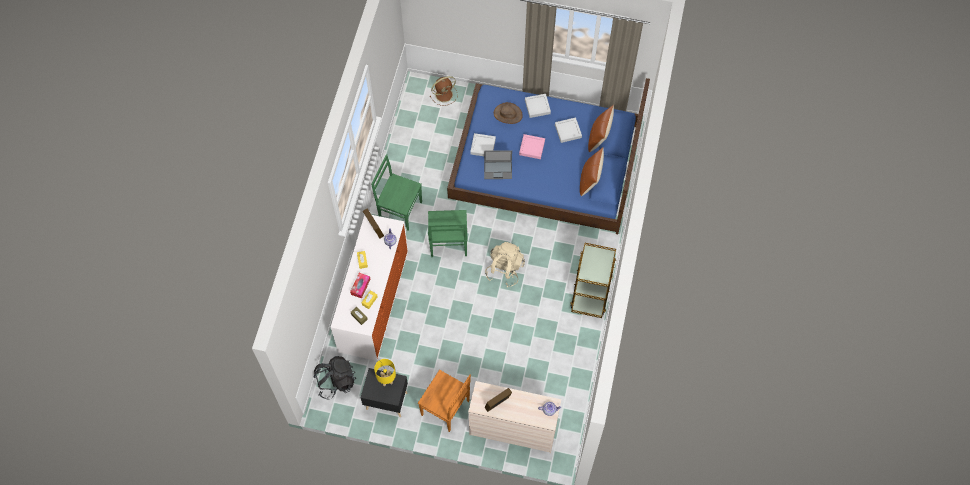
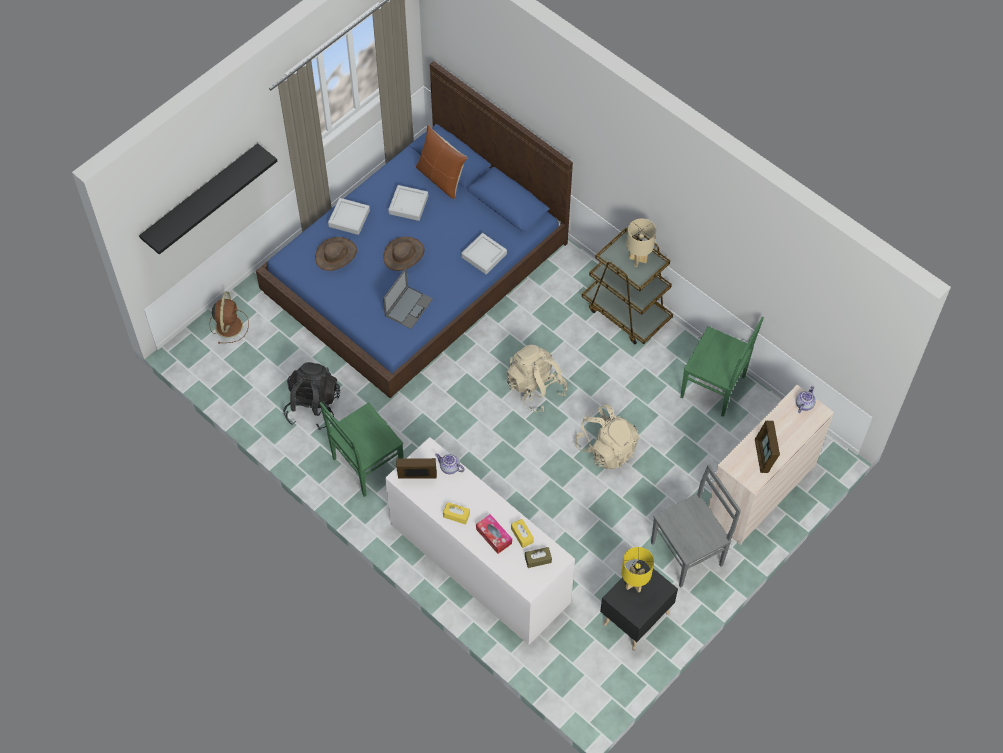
camera: 60 degrees left, 5 degrees down
(336, 381) = (570, 669): black backpack -> black backpack (313, 406)
(446, 408) = (688, 553): brown chair -> grey chair
(448, 243) = (455, 432): green chair -> green chair (714, 388)
(460, 18) = (201, 197): none -> black shelf
(483, 146) = (362, 306): grey tray -> grey tray (484, 255)
(488, 329) = (606, 448): none -> beige backpack
(532, 148) = (404, 255): pink tray -> brown hat
(590, 180) = (494, 218): brown pillow -> none
(598, 268) = (638, 260): none -> beige table lamp

